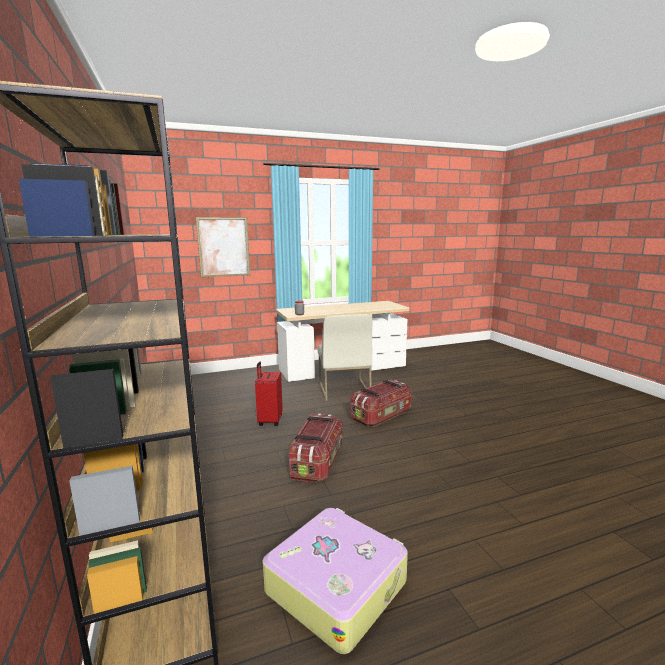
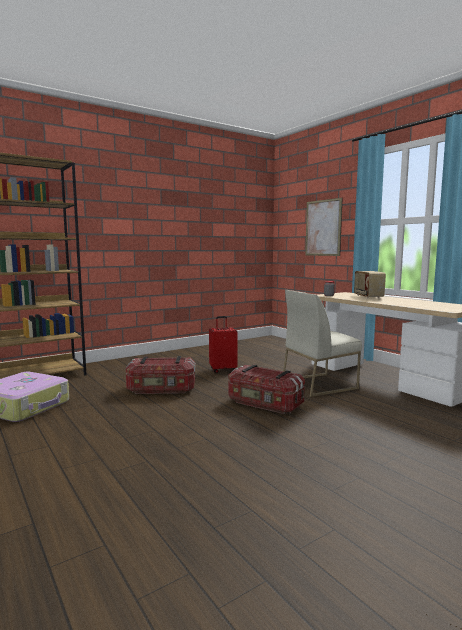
camera: 75 degrees right, 5 degrees down
(317, 308) = (367, 296): none -> radio

